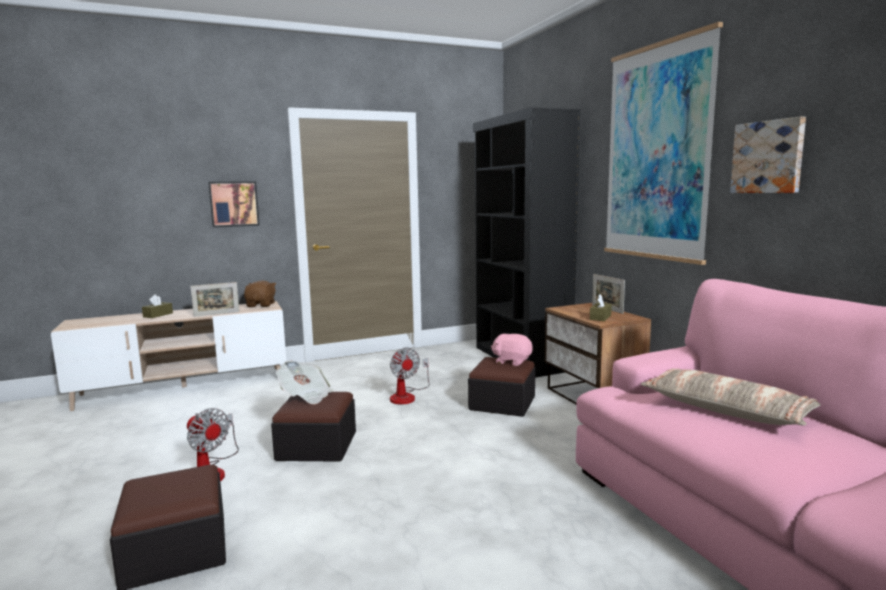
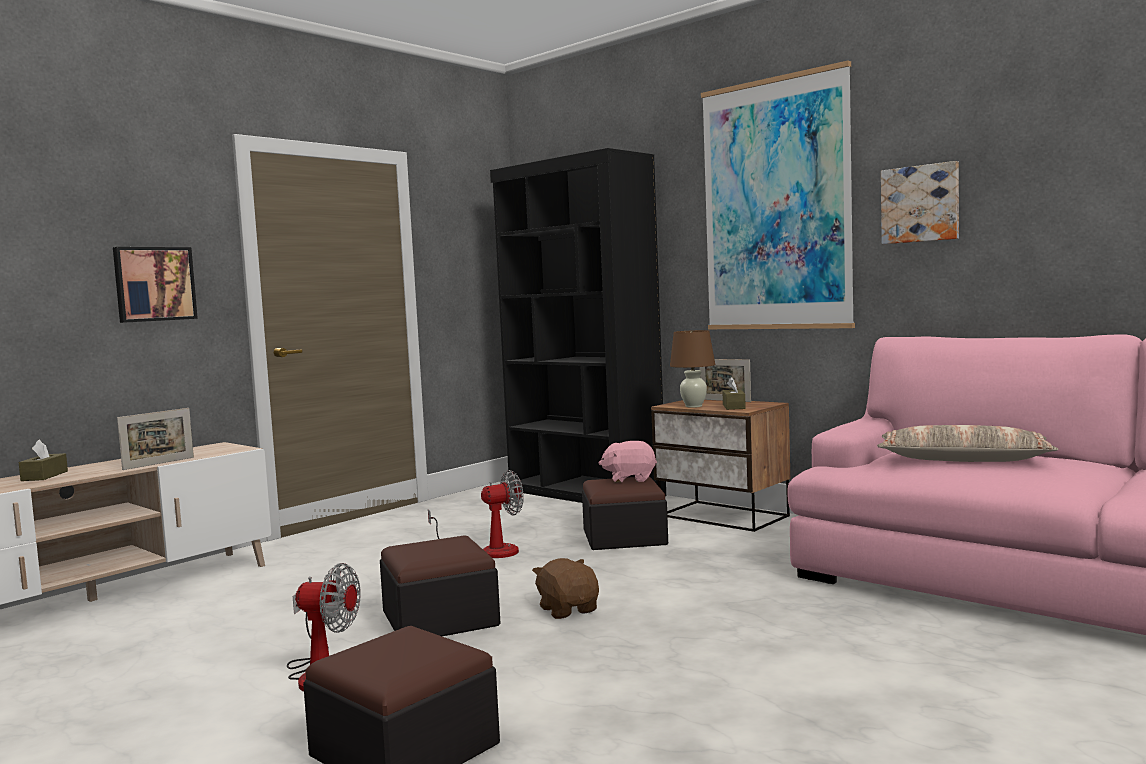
camera: 25 degrees left, 5 degrees down
(261, 305) = (211, 448): brown plush toy -> brown plush toy (568, 610)
(305, 396) = (414, 546): newspaper -> none
(407, 396) = (488, 551): fan -> fan turned 60 degrees counterclockwise
(573, 312) = (694, 406): none -> brown table lamp

